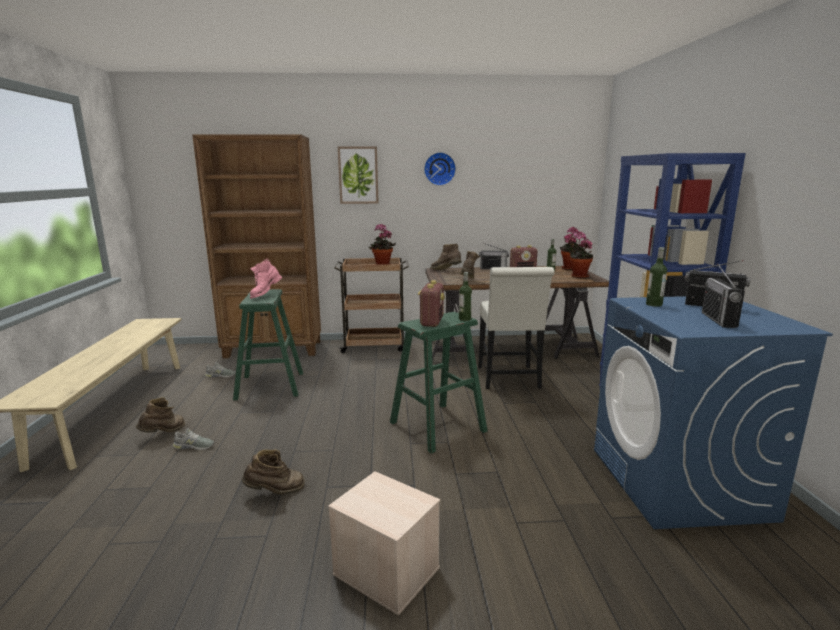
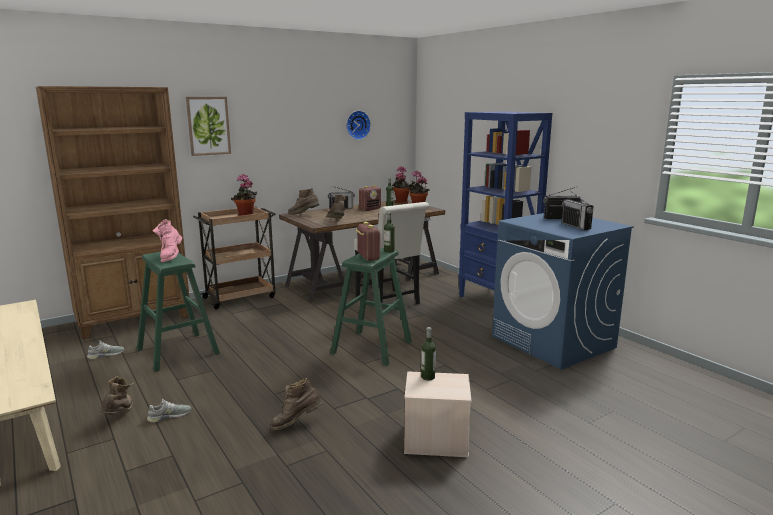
camera: 30 degrees left, 0 degrees up
(275, 492) = (296, 423): brown boot -> brown boot turned 150 degrees counterclockwise
(439, 169) = (285, 118): wall clock -> wall clock (357, 125)
(654, 304) = (530, 221): bottle -> bottle (428, 377)

